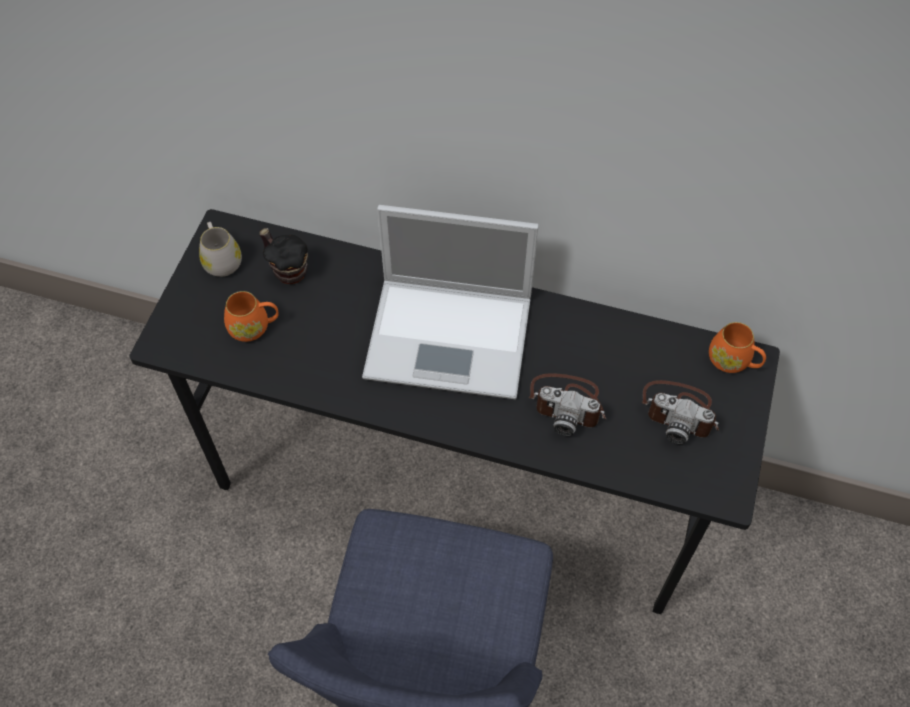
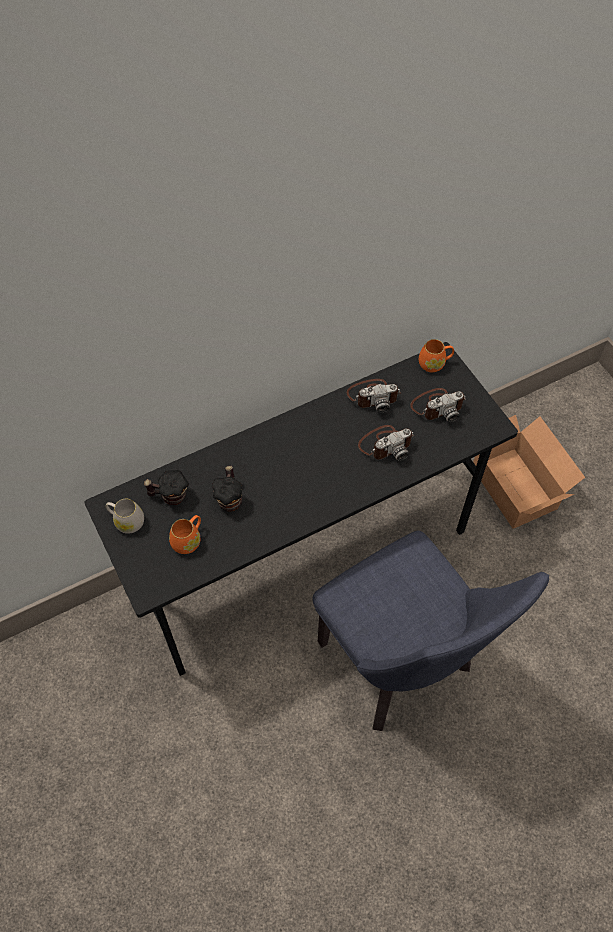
camera: 45 degrees left, 0 degrees up
(340, 320) = (230, 498): none -> mug
(452, 337) = (296, 459): laptop -> none
(615, 339) = (373, 396): none -> camera
(785, 618) = (515, 485): none -> cardboard box

